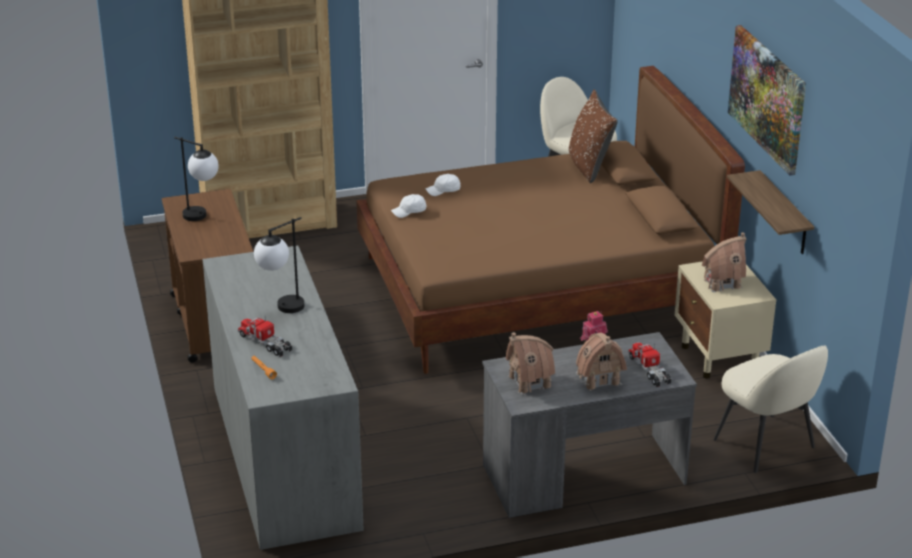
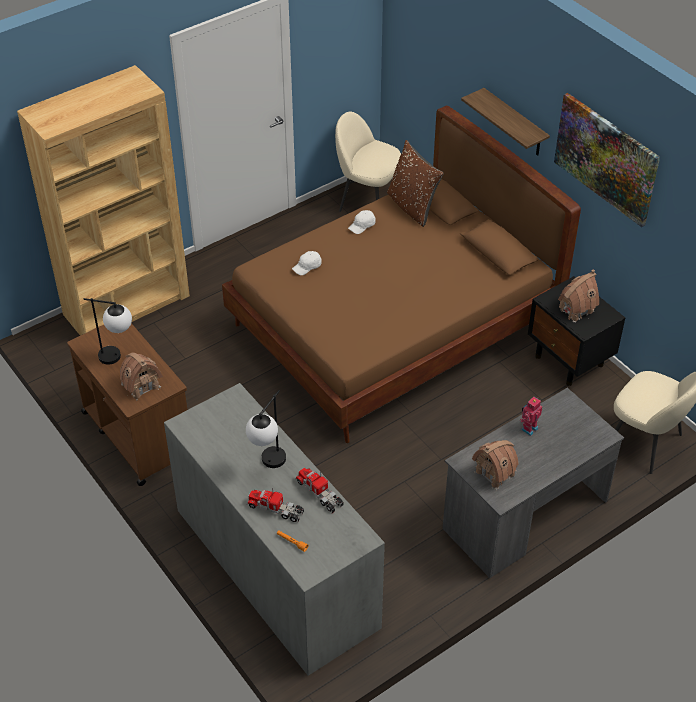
camera: 20 degrees left, 15 degrees up
(409, 212) = (290, 298): white cap -> white cap (362, 226)
(598, 378) = (547, 453): toy house -> toy house (141, 385)
(649, 370) = (581, 432): toy truck -> toy truck (319, 493)
(719, 358) = (570, 361): beige nightstand -> black nightstand
(784, 214) = (631, 252): shelf -> shelf (514, 123)

